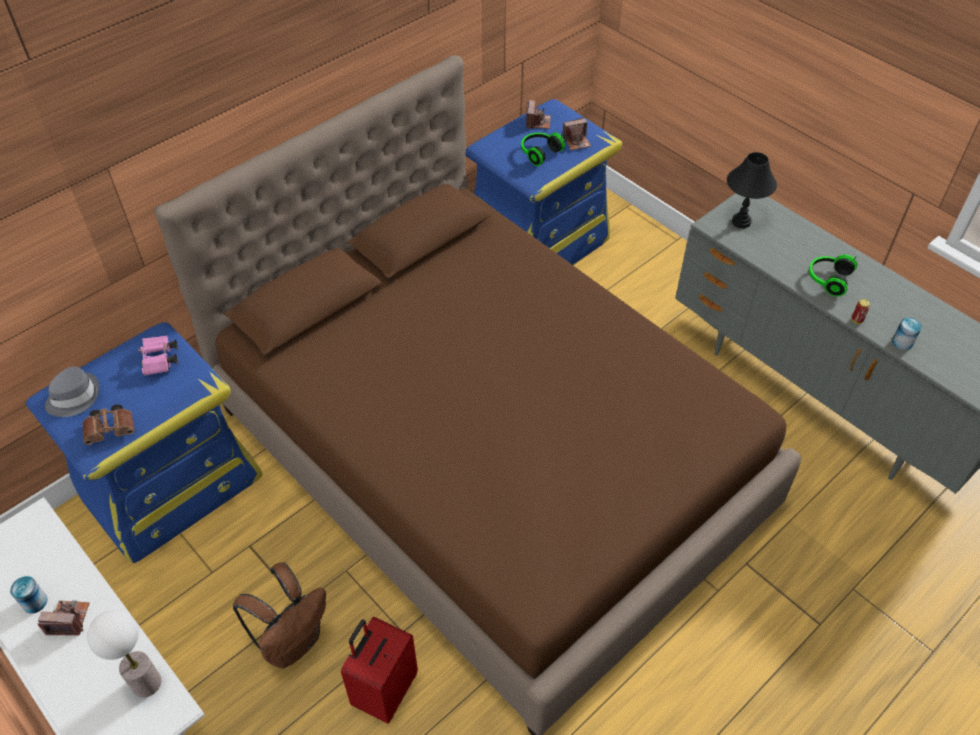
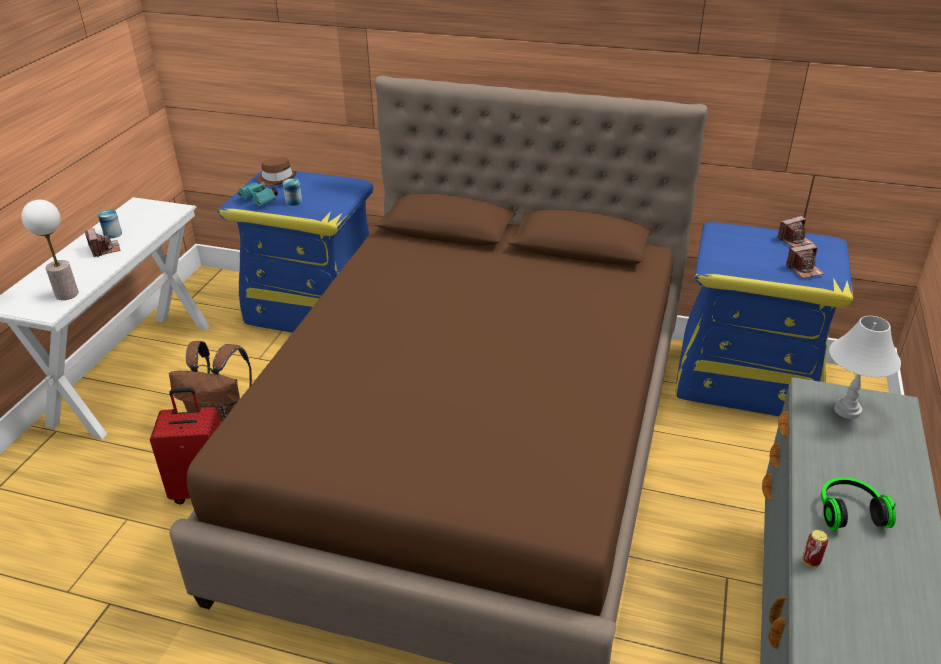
camera: 60 degrees right, 15 degrees down
(74, 397) = (277, 179): grey hat -> brown hat
(112, 430) = (260, 201): brown binoculars -> turquoise binoculars
(160, 361) = (332, 192): pink binoculars -> none
(539, 153) = (756, 256): headphones -> none
(576, 141) = (804, 270): camera -> camera turned 60 degrees counterclockwise
(741, 221) = (848, 410): black table lamp -> white table lamp
(902, 342) = (825, 622): can -> can (294, 201)

